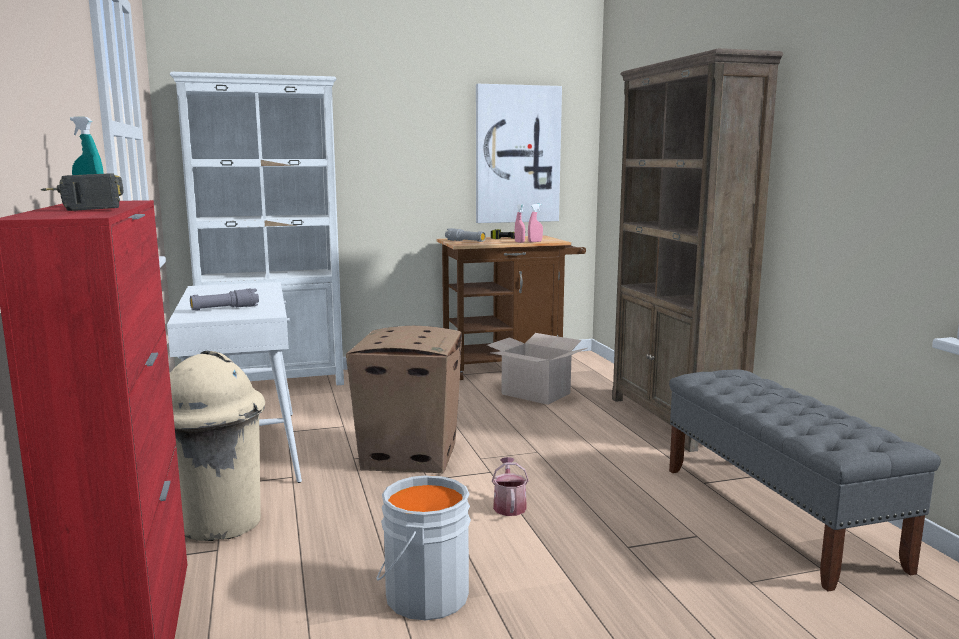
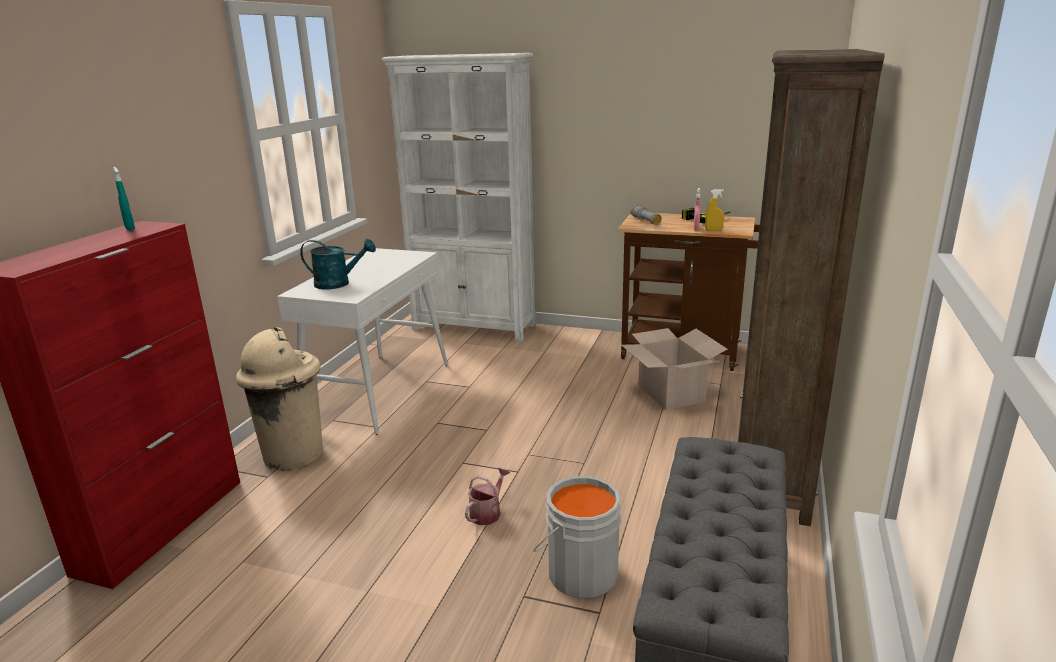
camera: 35 degrees right, 10 degrees up
(82, 207) = (81, 245): power drill -> none
(225, 308) = (338, 284): grey flashlight -> turquoise watering can
(410, 455) = (480, 433): cardboard box -> none
(422, 595) = (328, 571): grey bucket -> grey bucket (579, 572)
(517, 154) = (729, 125): picture -> none
(535, 242) = (713, 230): pink spray bottle -> yellow spray bottle

